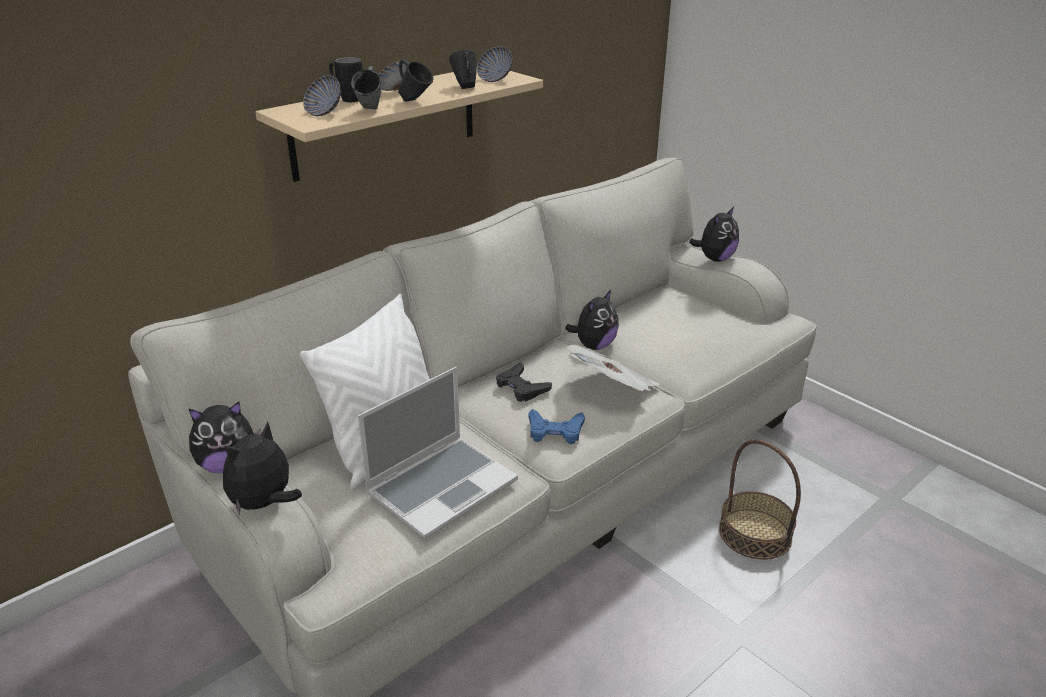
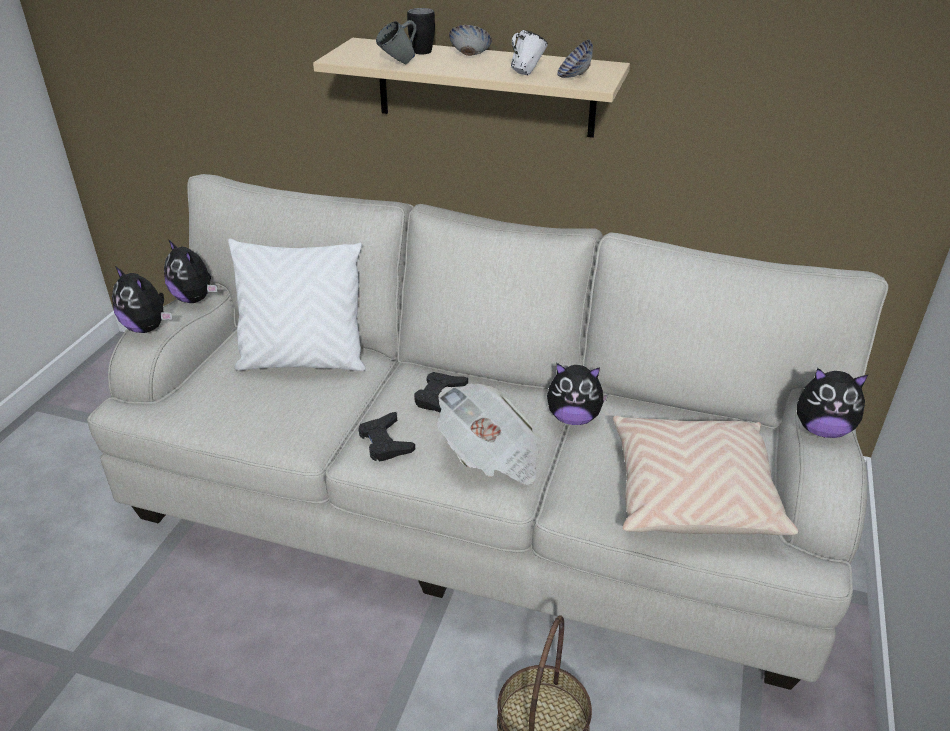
camera: 60 degrees right, 5 degrees up
(264, 504) = (147, 328): plush toy -> plush toy turned 150 degrees counterclockwise
(324, 113) = (371, 54): bowl -> none
(415, 101) = (448, 69): blue mug -> none
(442, 486) = (264, 410): laptop -> none
(465, 87) = (526, 73): black mug -> white mug
(555, 431) = (385, 442): blue game controller -> black game controller
(710, 332) = (691, 494): none -> beige pillow

